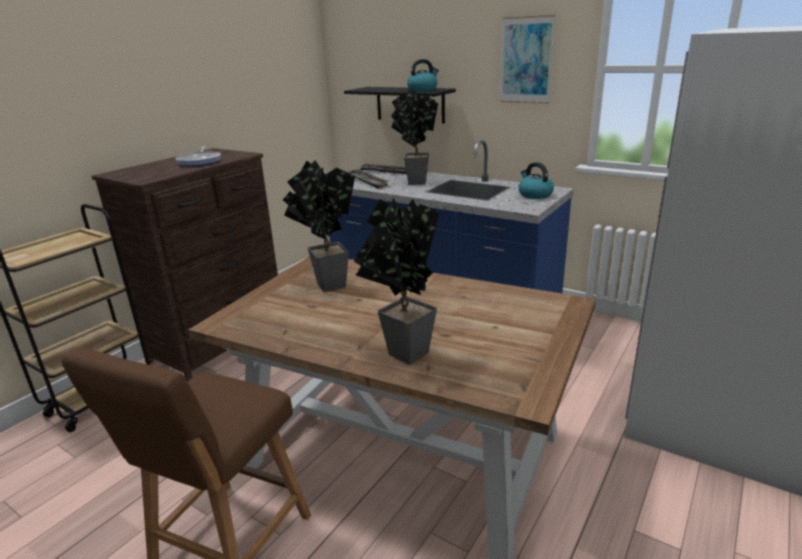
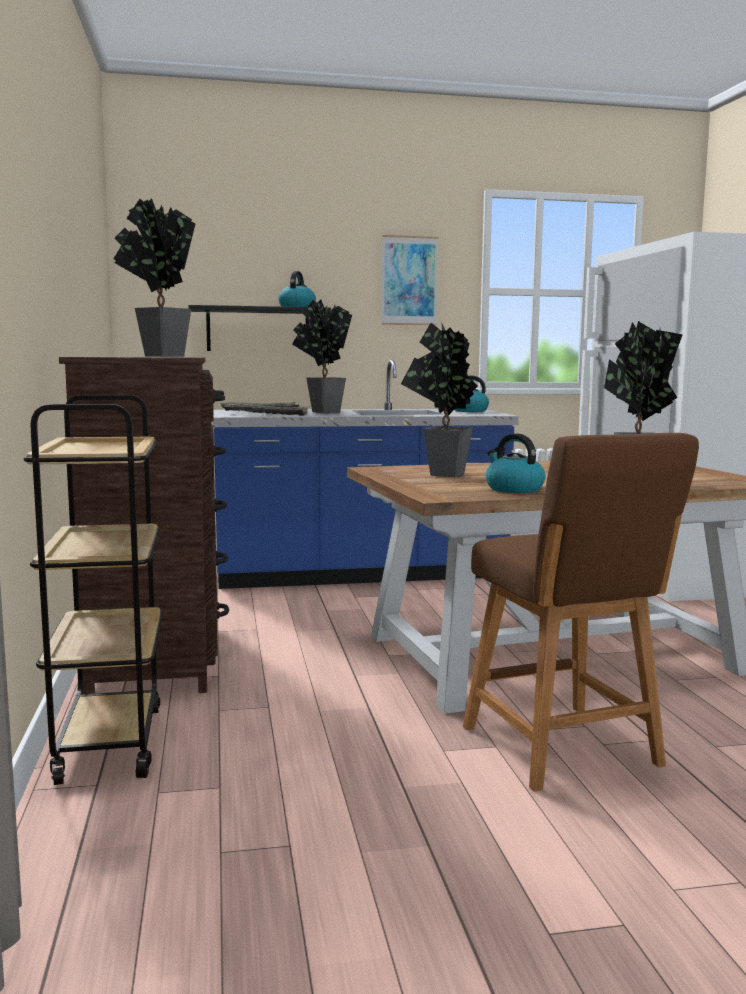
camera: 45 degrees left, 15 degrees down
(200, 161) = (157, 356): frying pan -> potted plant
(293, 328) = (513, 489): none -> kettle

